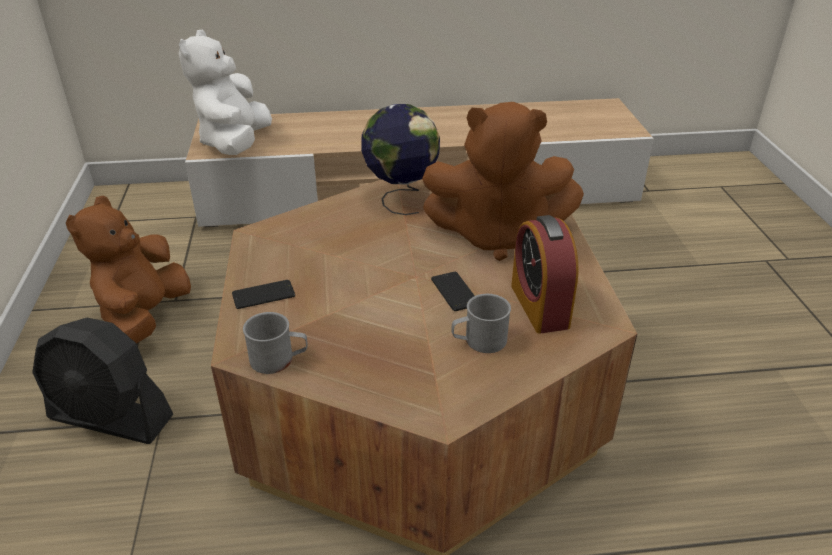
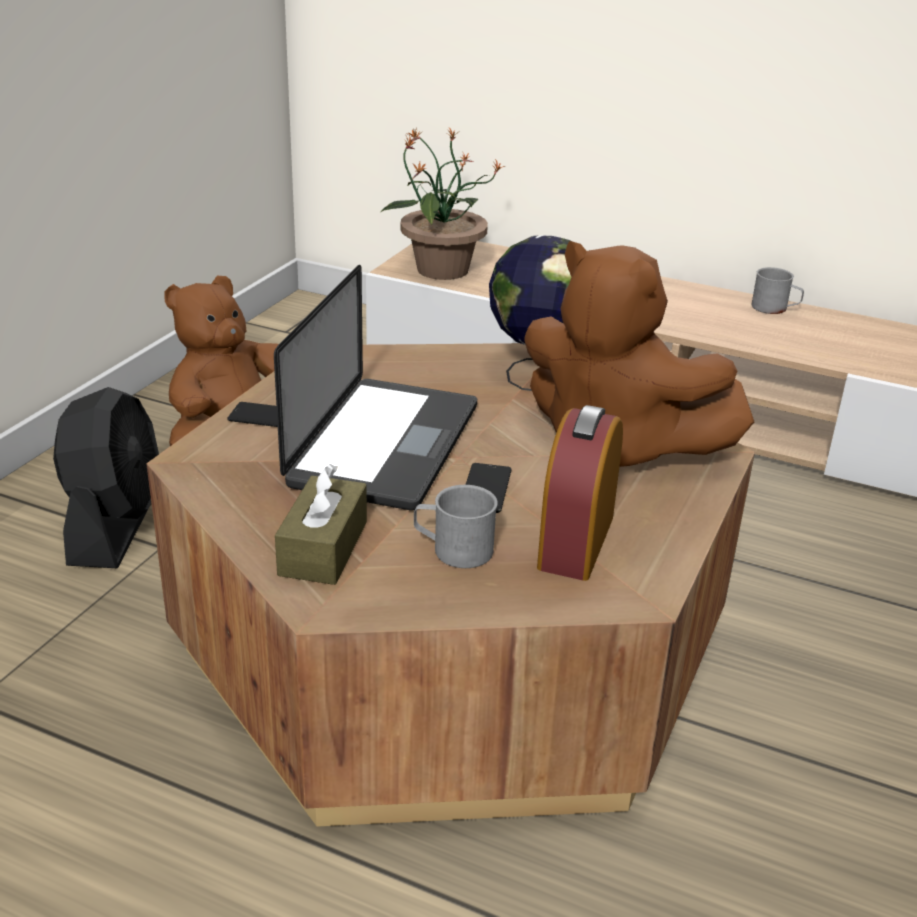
camera: 30 degrees right, 5 degrees down
(111, 418) = (115, 525): black fan -> black fan turned 135 degrees counterclockwise
(235, 144) = (440, 270): white plush toy -> potted plant
(279, 359) = (215, 483): grey mug -> grey mug (775, 309)
(362, 286) = (385, 445): none -> laptop
(401, 376) = (323, 548): none -> brown tissue box

